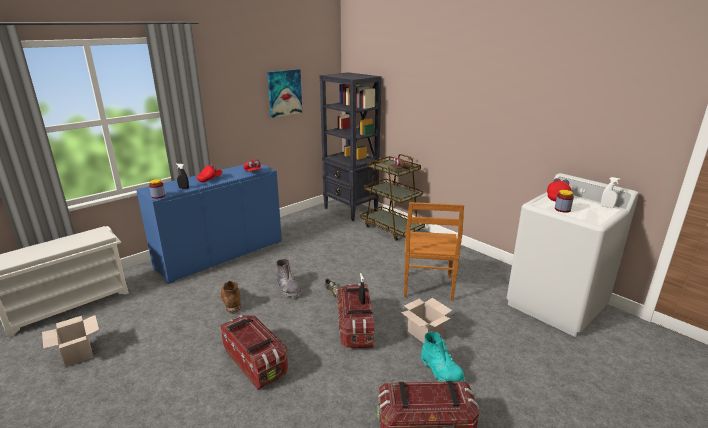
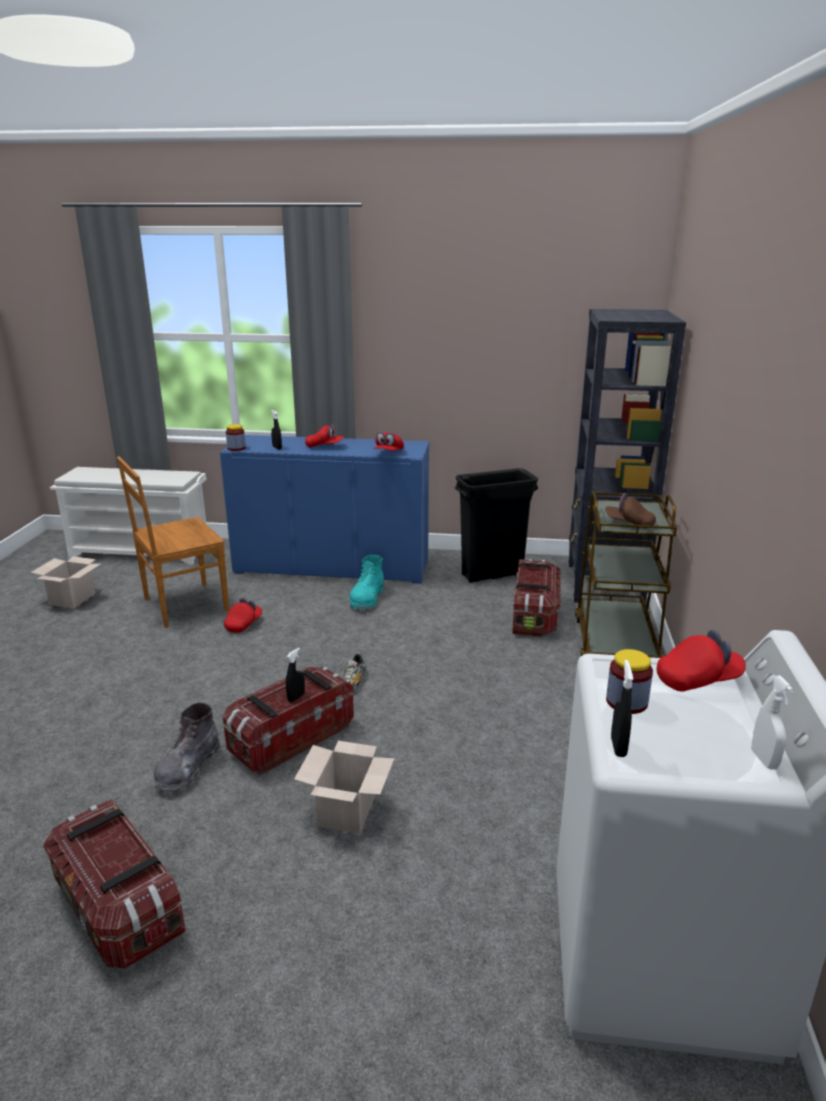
camera: 50 degrees right, 0 degrees up
(231, 302) = (243, 624): brown boot -> red cap
(255, 362) = (144, 699): storage box -> storage box (534, 615)
(284, 93) = (520, 334): picture -> none
(288, 289) = (318, 645): grey boot -> grey boot (188, 769)
(303, 224) = (492, 574): none -> black trash can
(427, 288) = (483, 758): brown chair -> brown chair (183, 605)
(441, 371) = (264, 871): turquoise boot -> turquoise boot (367, 599)
(587, 219) = (618, 747): none -> black spray bottle

